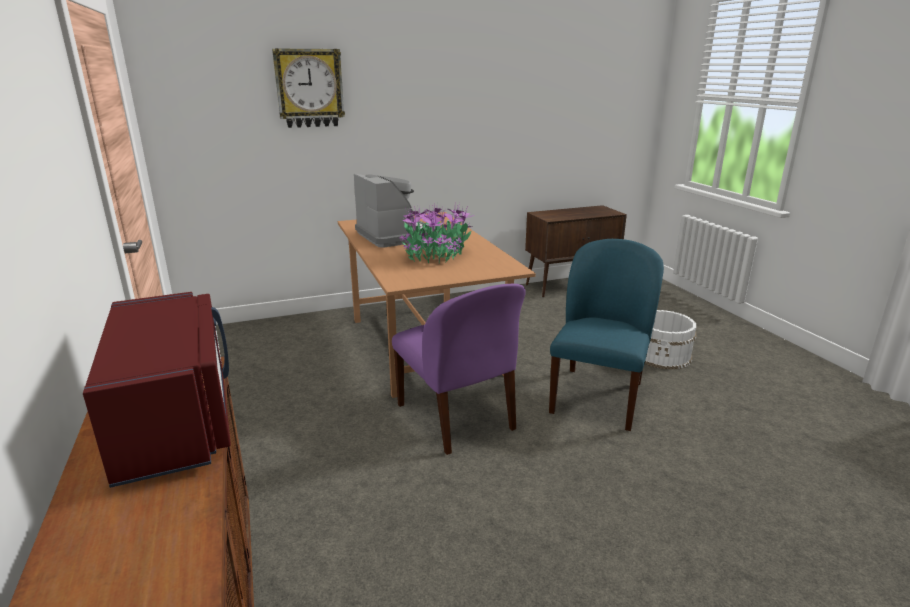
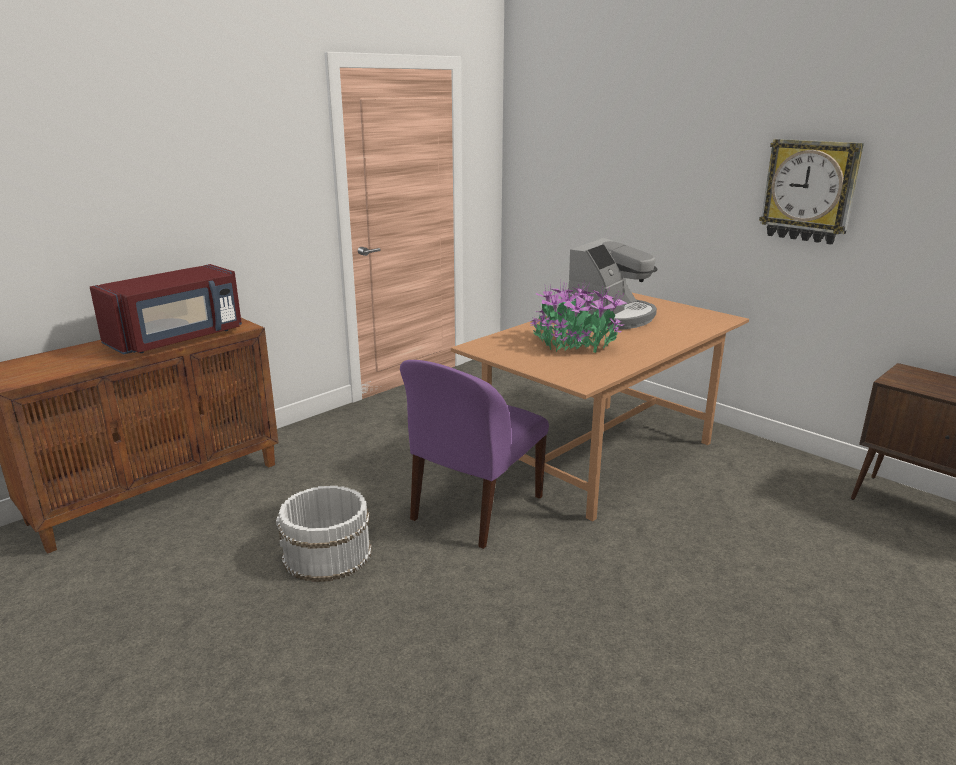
camera: 65 degrees right, 0 degrees up
(309, 88) = (631, 139): wall clock -> wall clock (809, 191)
(597, 396) = (608, 596): blue chair -> none
(662, 355) = (808, 645): white bucket -> white bucket (327, 555)

